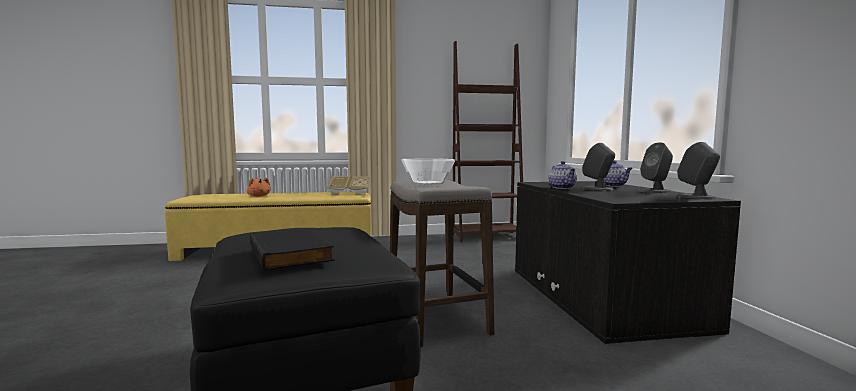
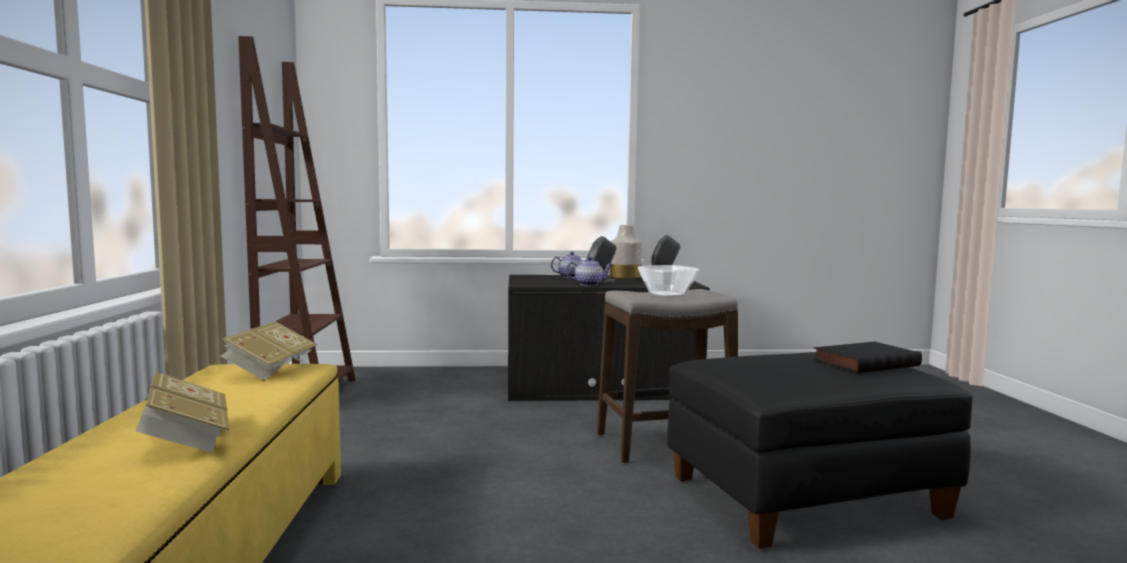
camera: 85 degrees left, 0 degrees up
(259, 196) = (186, 438): orange plush toy -> book
(656, 191) = (625, 277): grey speaker -> beige vase

